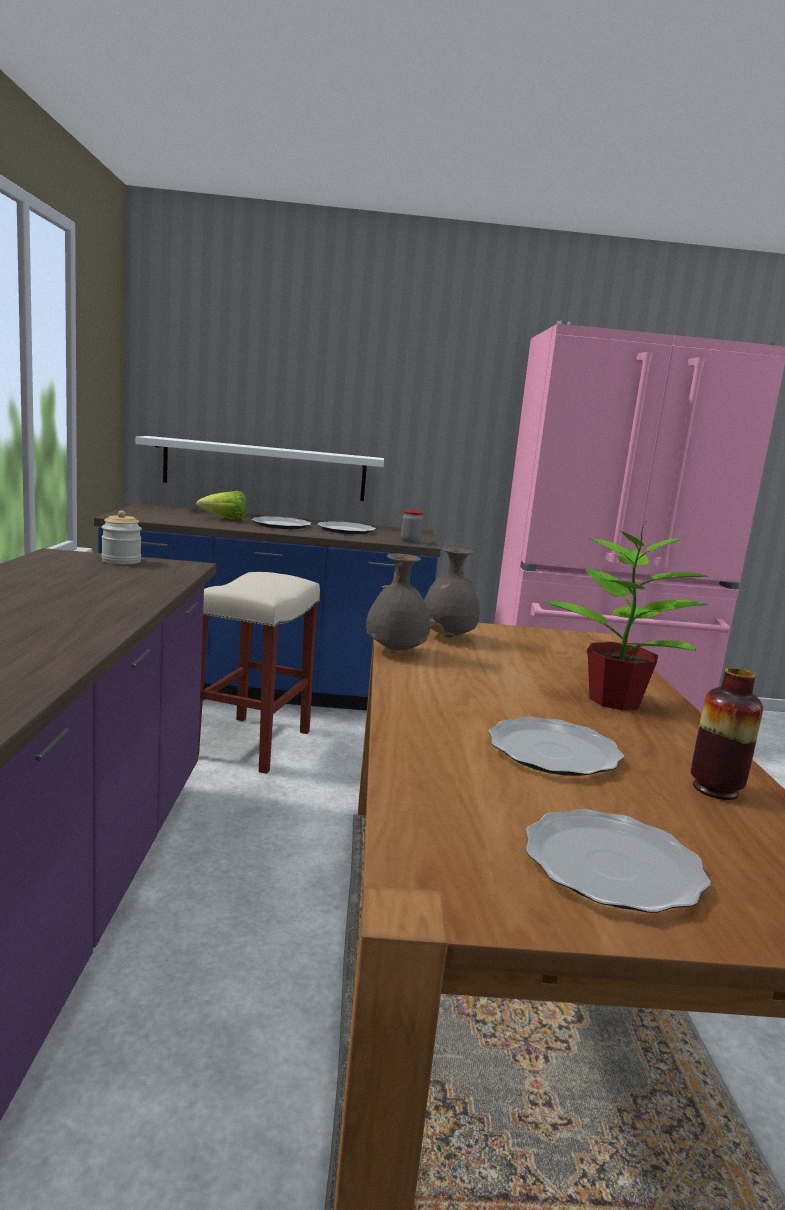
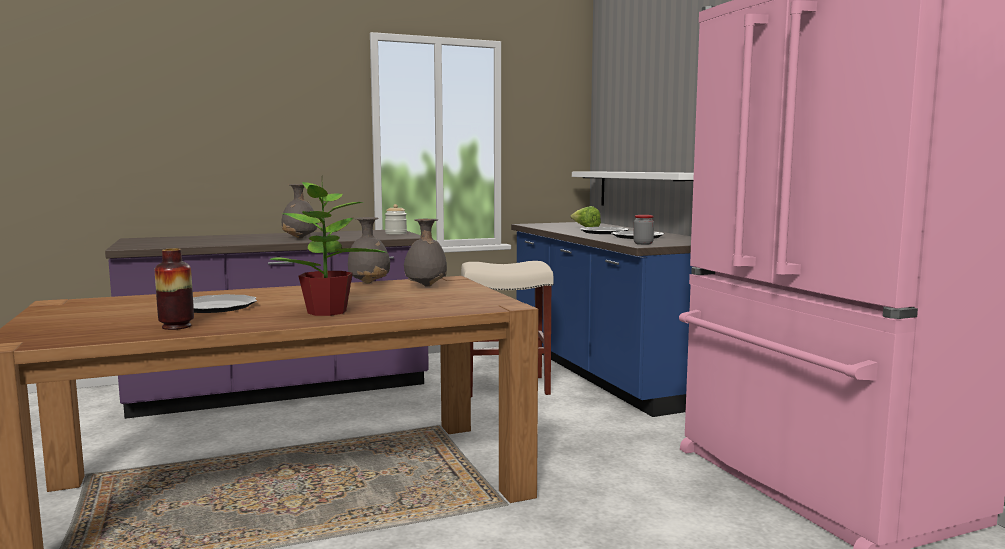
camera: 70 degrees right, 5 degrees down
(84, 601) = (300, 238): none -> grey vase
(612, 867) = (80, 316): plate -> none

